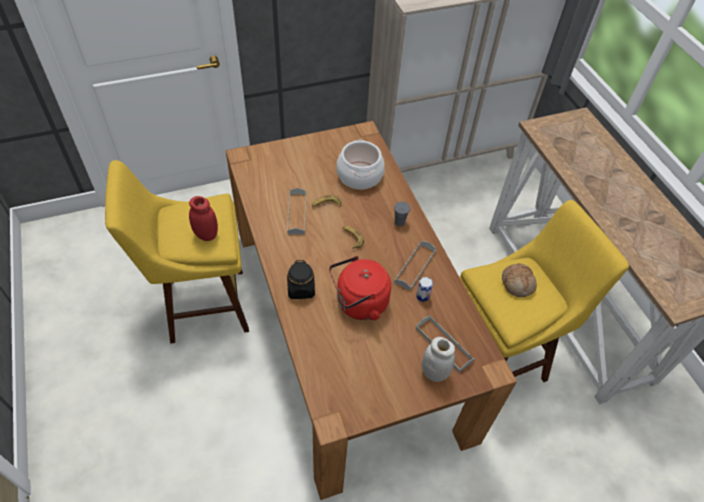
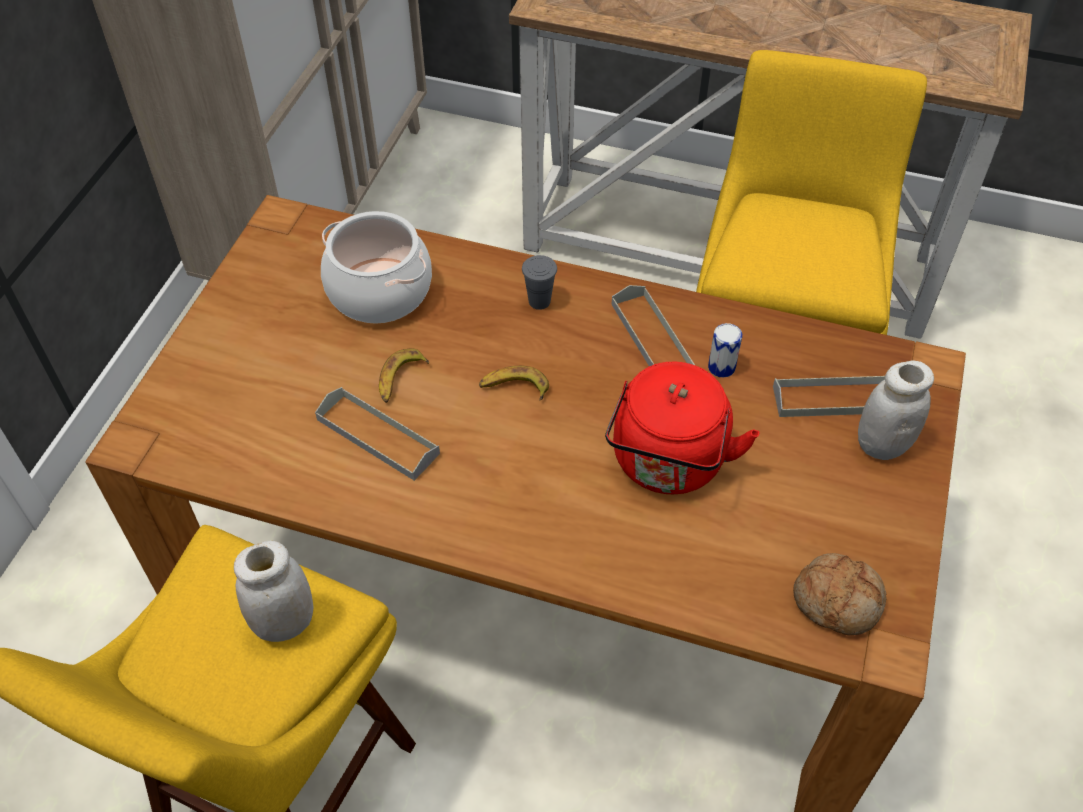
camera: 50 degrees left, 0 degrees up
(206, 235) = (284, 623): red jar -> white jar
(301, 289) = (564, 533): black jar -> none
(518, 283) = (789, 237): bread -> bread (838, 600)

